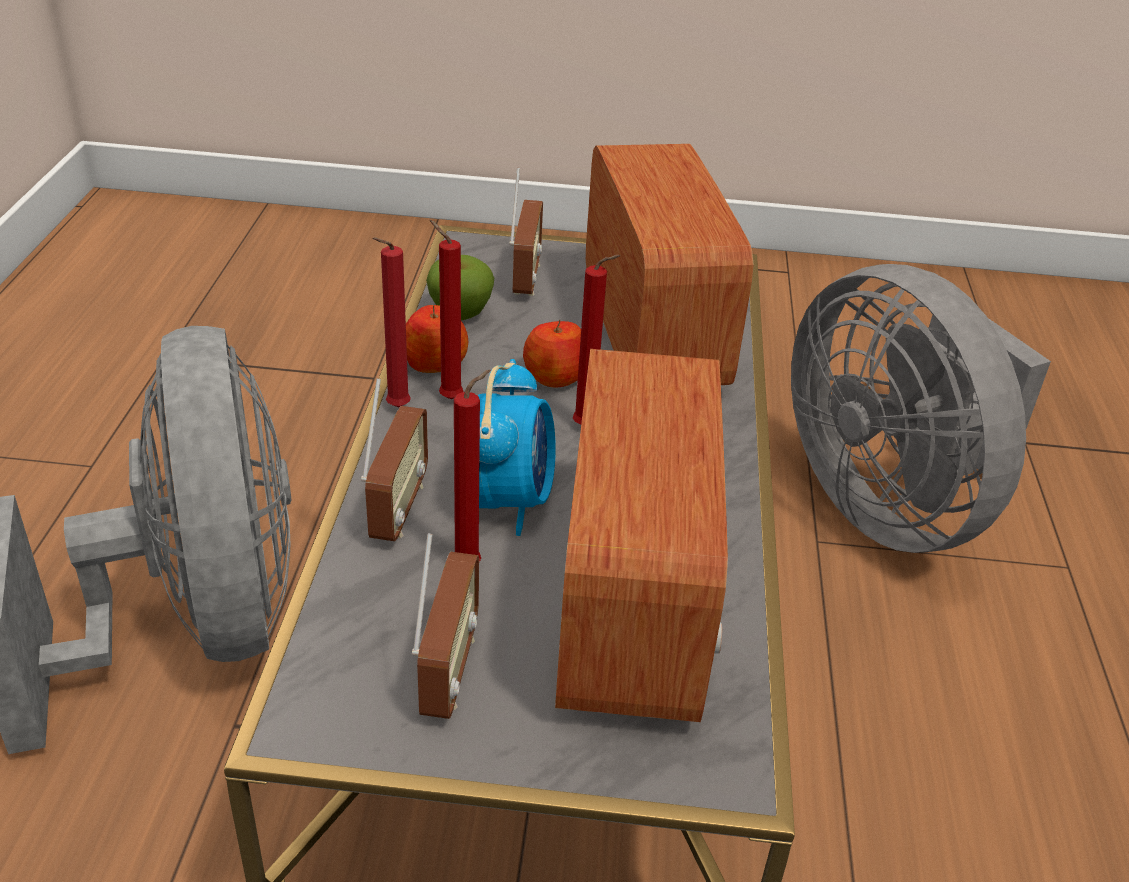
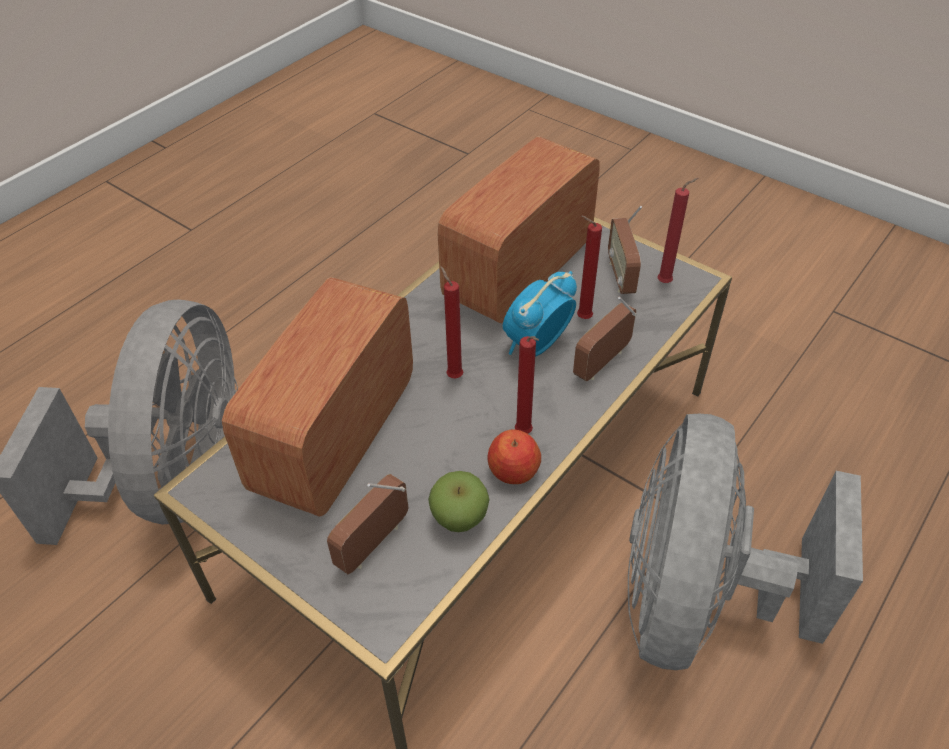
camera: 145 degrees left, 10 degrees up
(395, 408) = (566, 438): red candle -> red candle (666, 282)
(448, 672) = (621, 276): radio -> radio turned 45 degrees counterclockwise
(555, 377) = (439, 424): apple -> none

